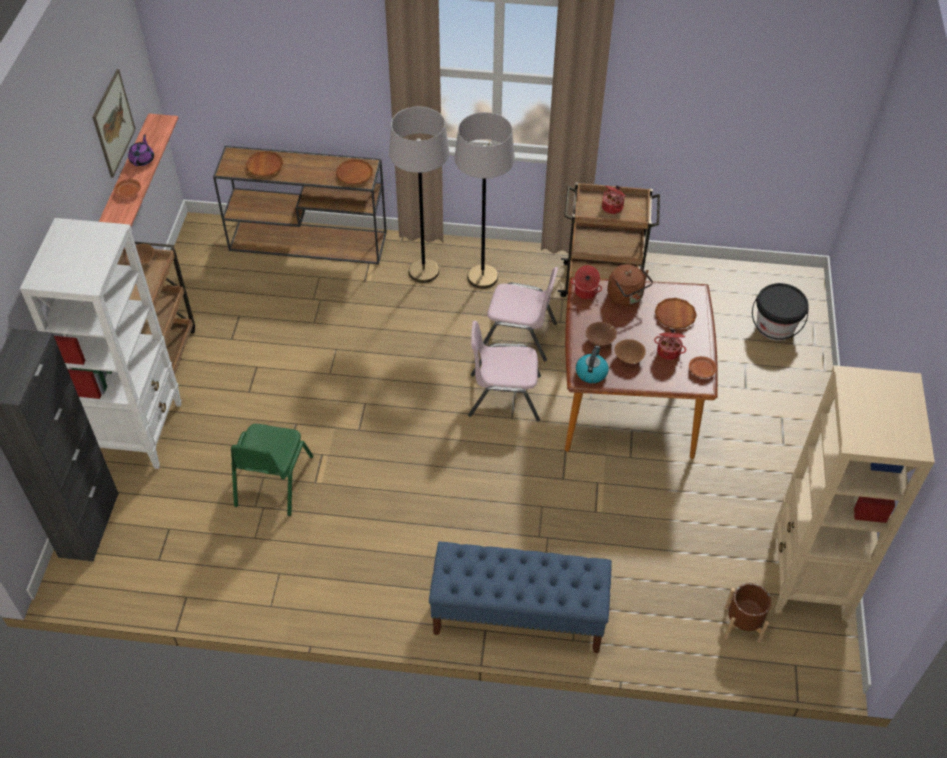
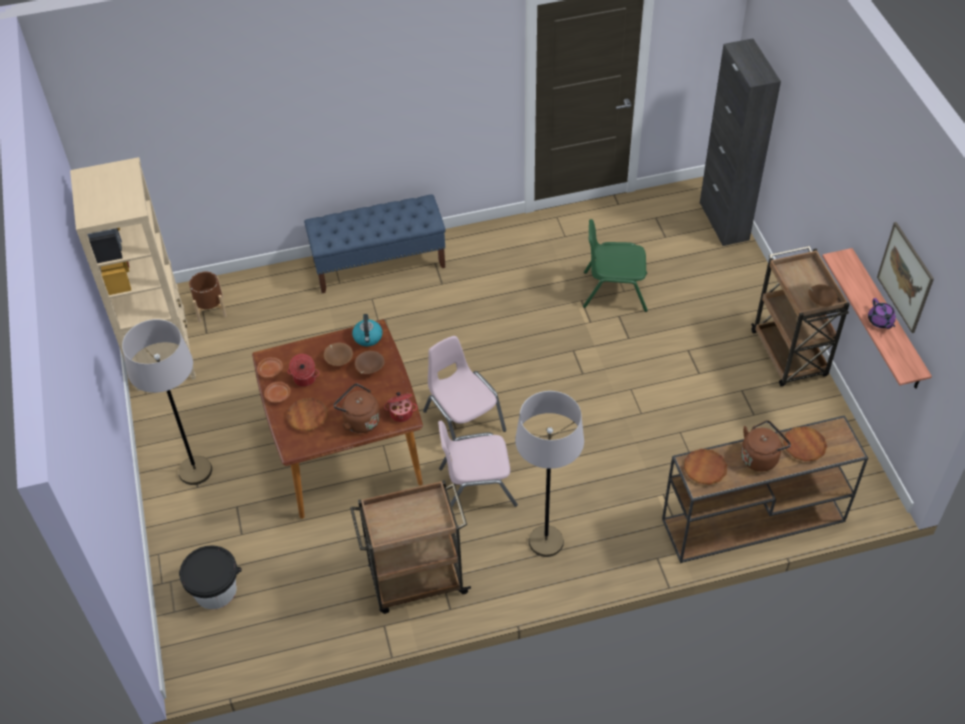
camera: 160 degrees right, 0 degrees up
(128, 191) = (858, 285): brown plate -> brown plate (278, 395)
(140, 431) = (747, 291): white bookcase -> none
(272, 481) = (614, 290): green chair -> green chair turned 75 degrees counterclockwise
(305, 169) = (760, 457): none -> brown kettle
(423, 272) = (610, 526): grey floor lamp -> grey floor lamp (195, 471)
(504, 396) = (463, 421): pink chair -> pink chair turned 105 degrees counterclockwise
(613, 207) = (407, 518): cooking pot -> none

